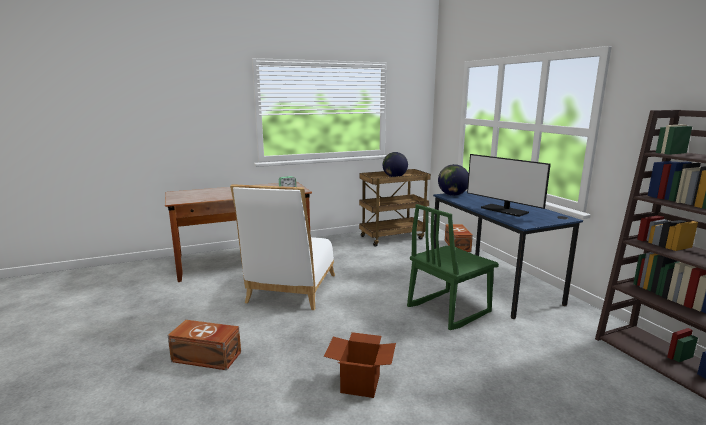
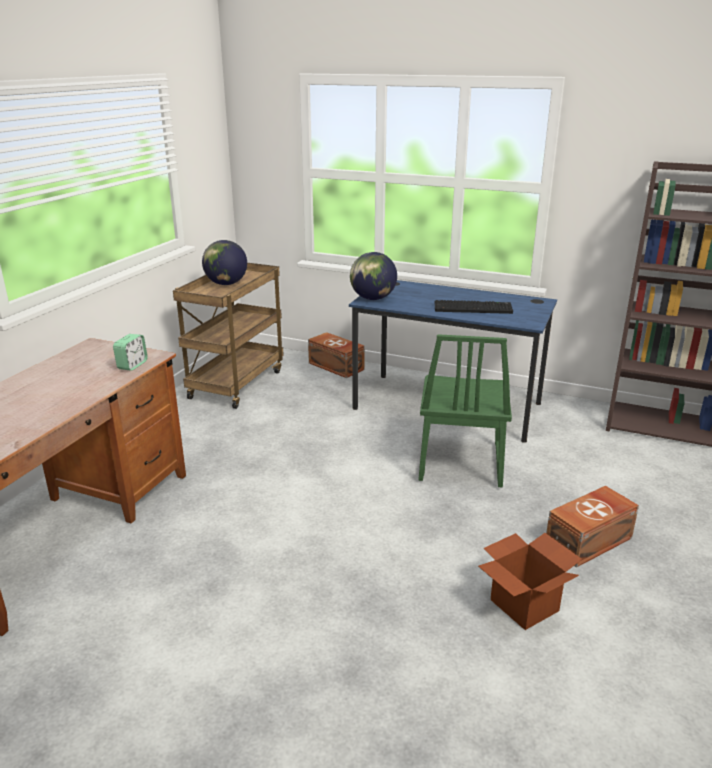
camera: 45 degrees left, 10 degrees up
(207, 357) = (308, 711): brown storage box -> brown storage box (590, 541)
(290, 291) = (239, 539): white chair -> none
(504, 210) = (473, 308): monitor -> keyboard

